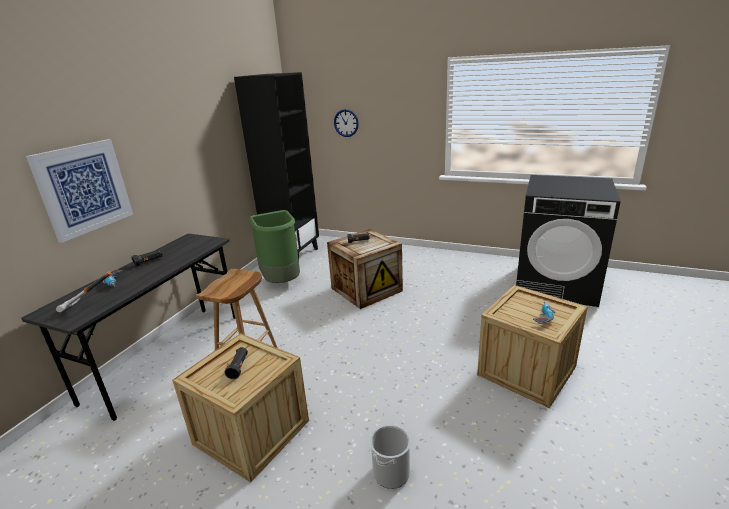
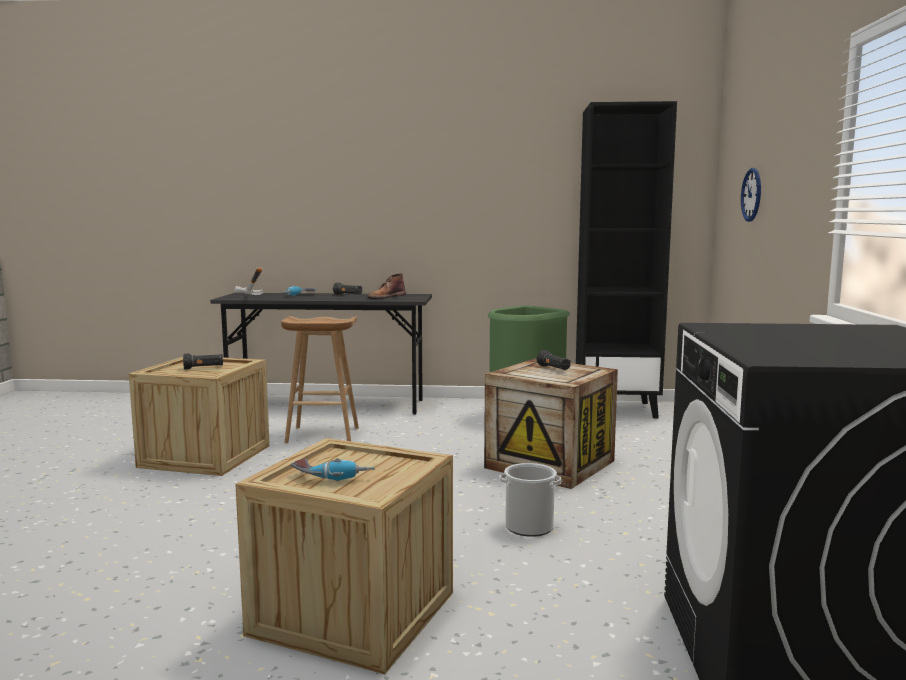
camera: 70 degrees right, 15 degrees down
(84, 188) = (327, 205): picture -> none
(184, 248) = (386, 297): none -> brown boot
(391, 472) = (128, 525): bucket -> bucket (529, 527)

